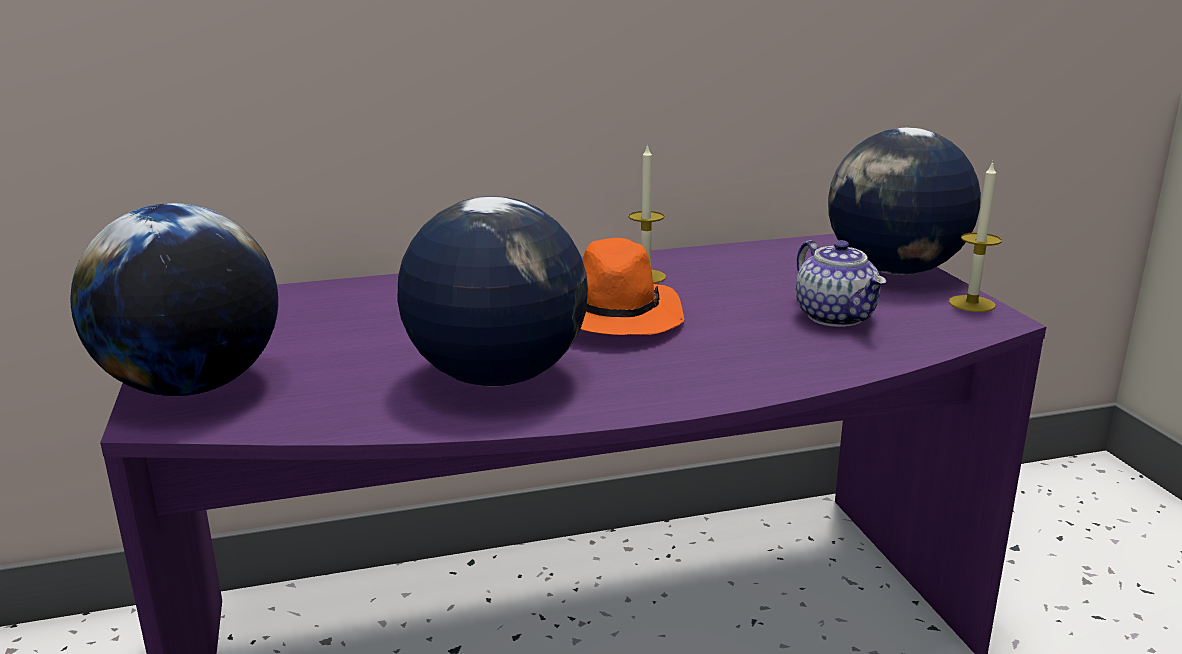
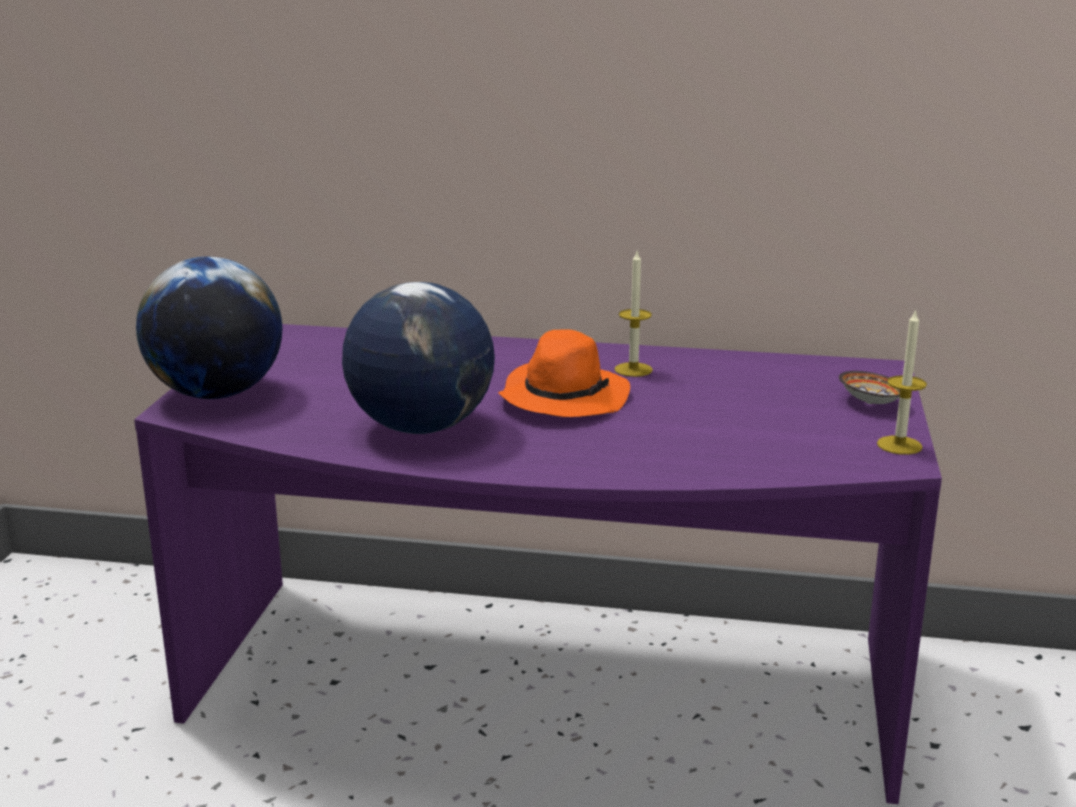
camera: 25 degrees right, 0 degrees up
(836, 317) = (753, 433): teapot -> none
(893, 270) = (870, 403): globe -> bowl

